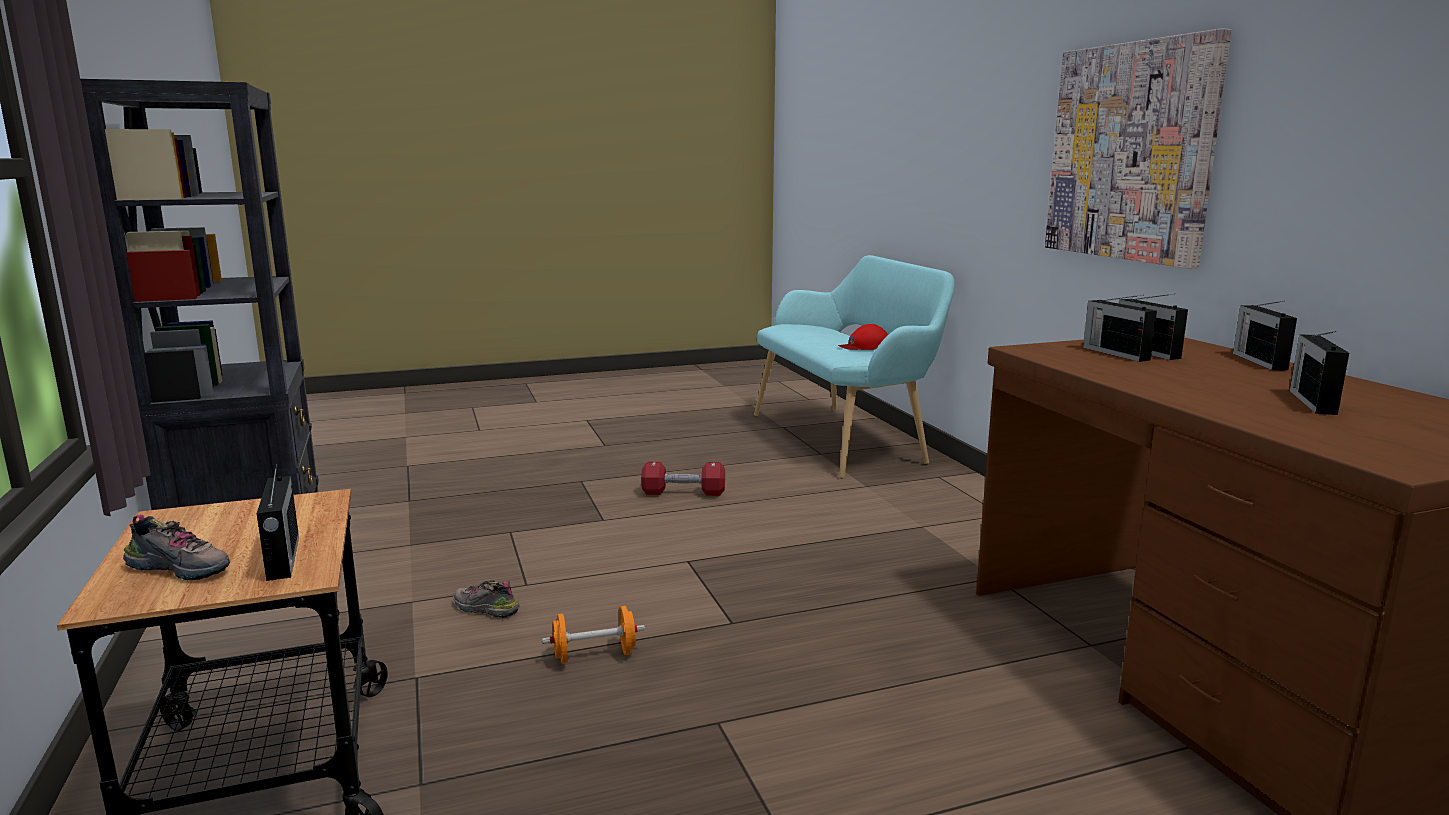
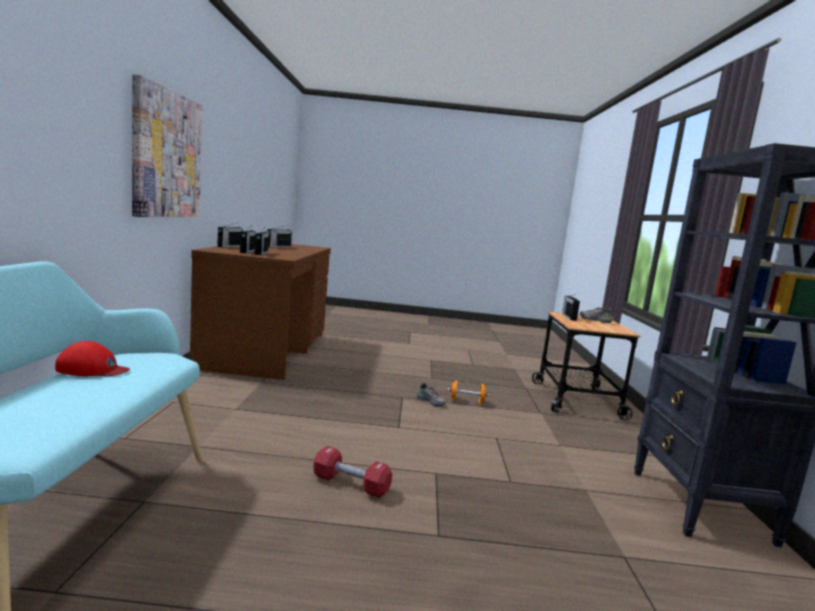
camera: 160 degrees left, 5 degrees down
(484, 609) = (518, 431): shoe -> shoe (431, 401)

